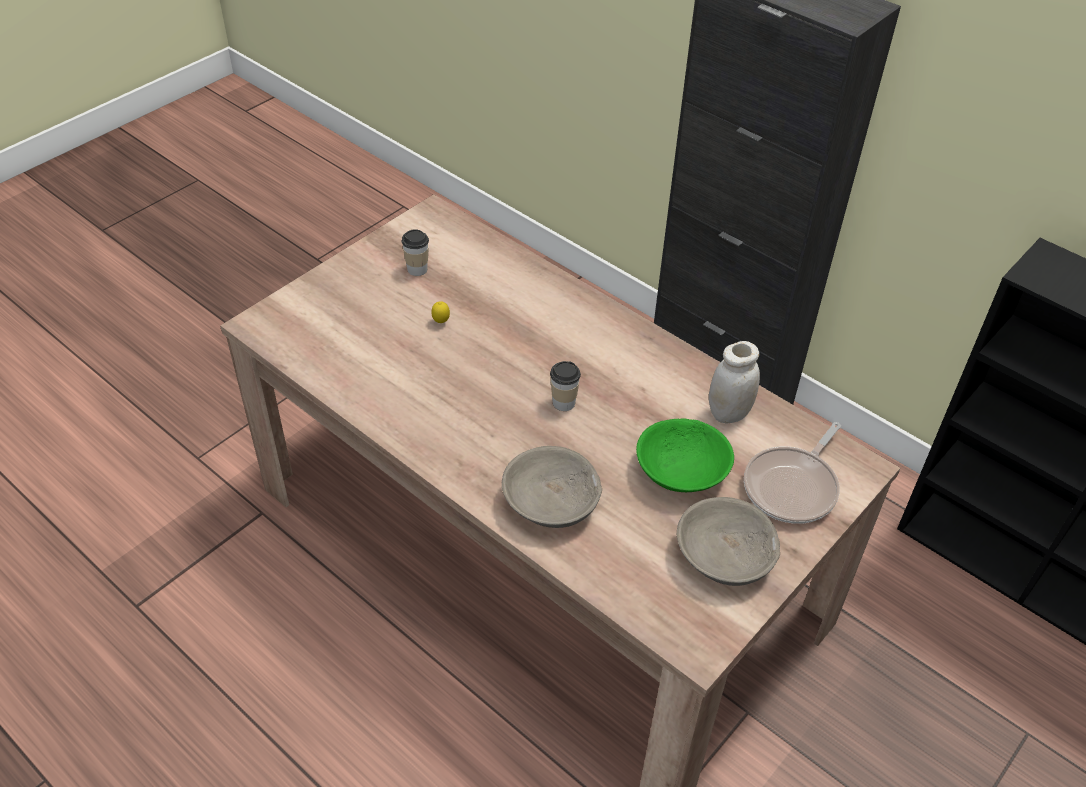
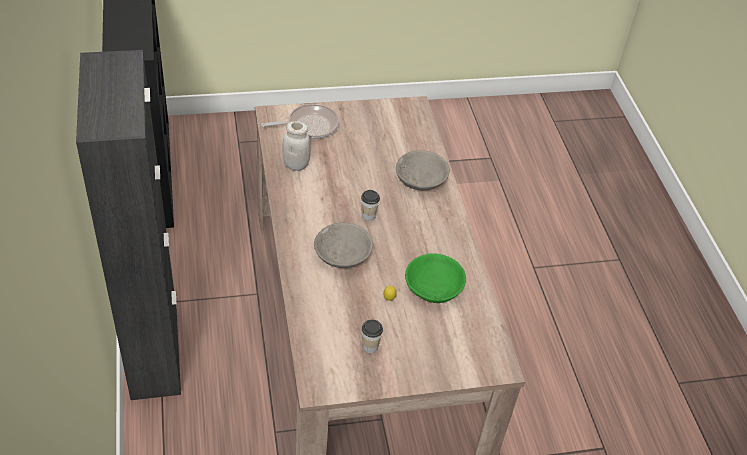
camera: 145 degrees left, 0 degrees up
(681, 471) = (349, 157): green bowl -> green bowl (433, 287)
(724, 555) = (370, 122): grey bowl -> grey bowl (342, 255)

